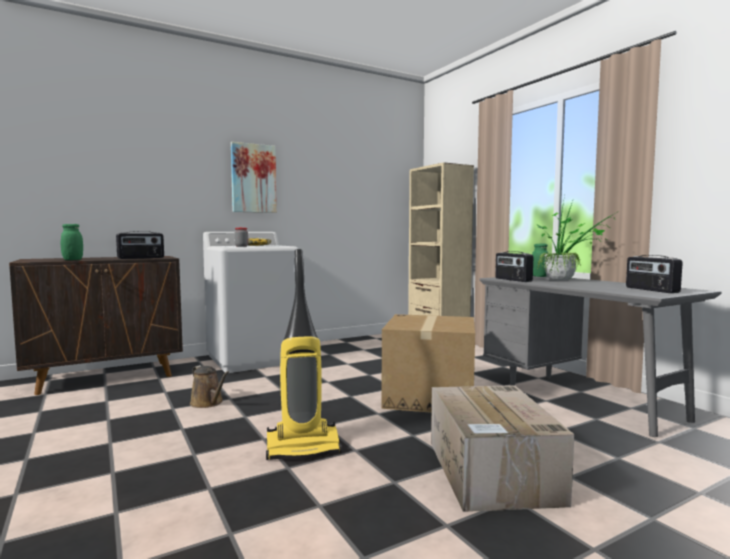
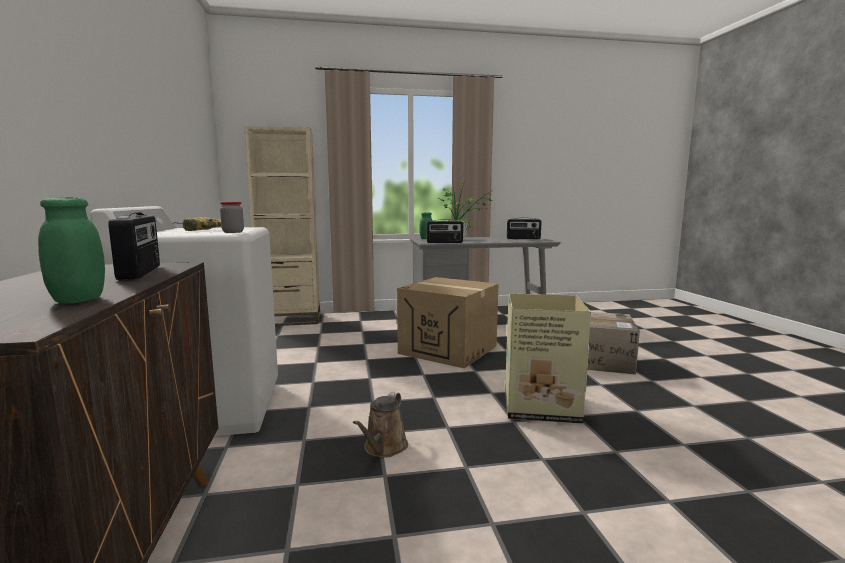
camera: 70 degrees left, 5 degrees up
(208, 403) = (383, 448): brown watering can -> brown watering can turned 135 degrees clockwise
(253, 178) = (120, 110): picture -> none
(303, 447) = (539, 406): vacuum cleaner -> cardboard box

